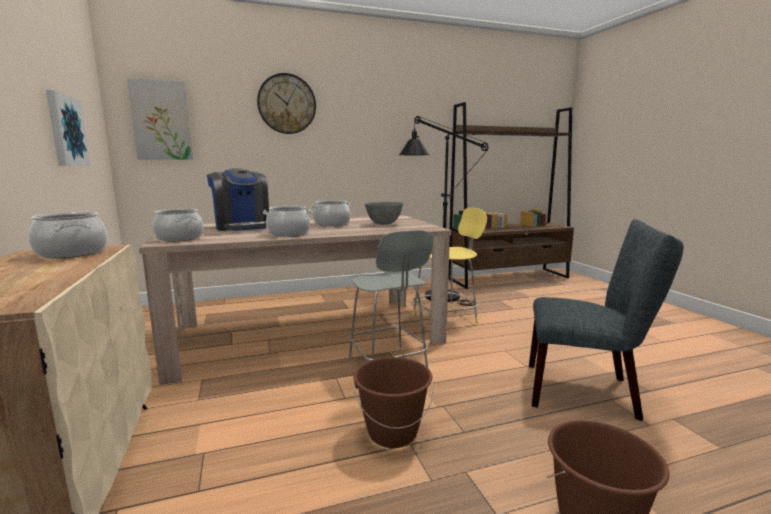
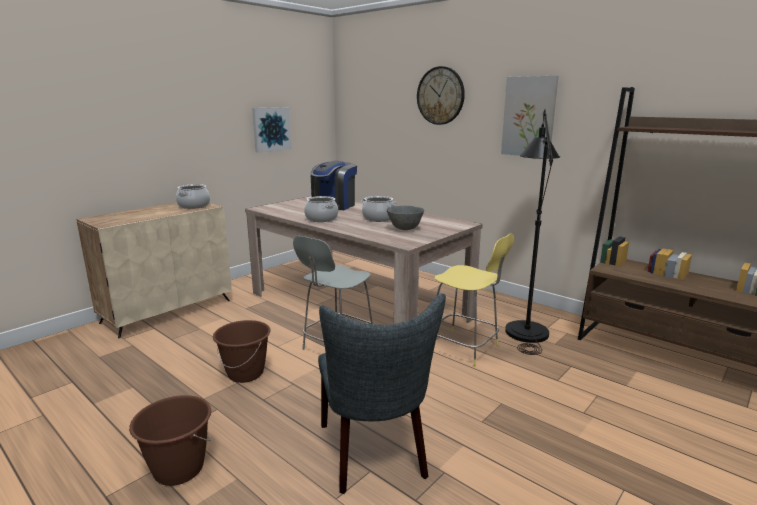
camera: 60 degrees right, 5 degrees up
(161, 121) = (360, 112): picture -> picture (529, 116)
(180, 238) = (277, 207): cooking pot -> none

